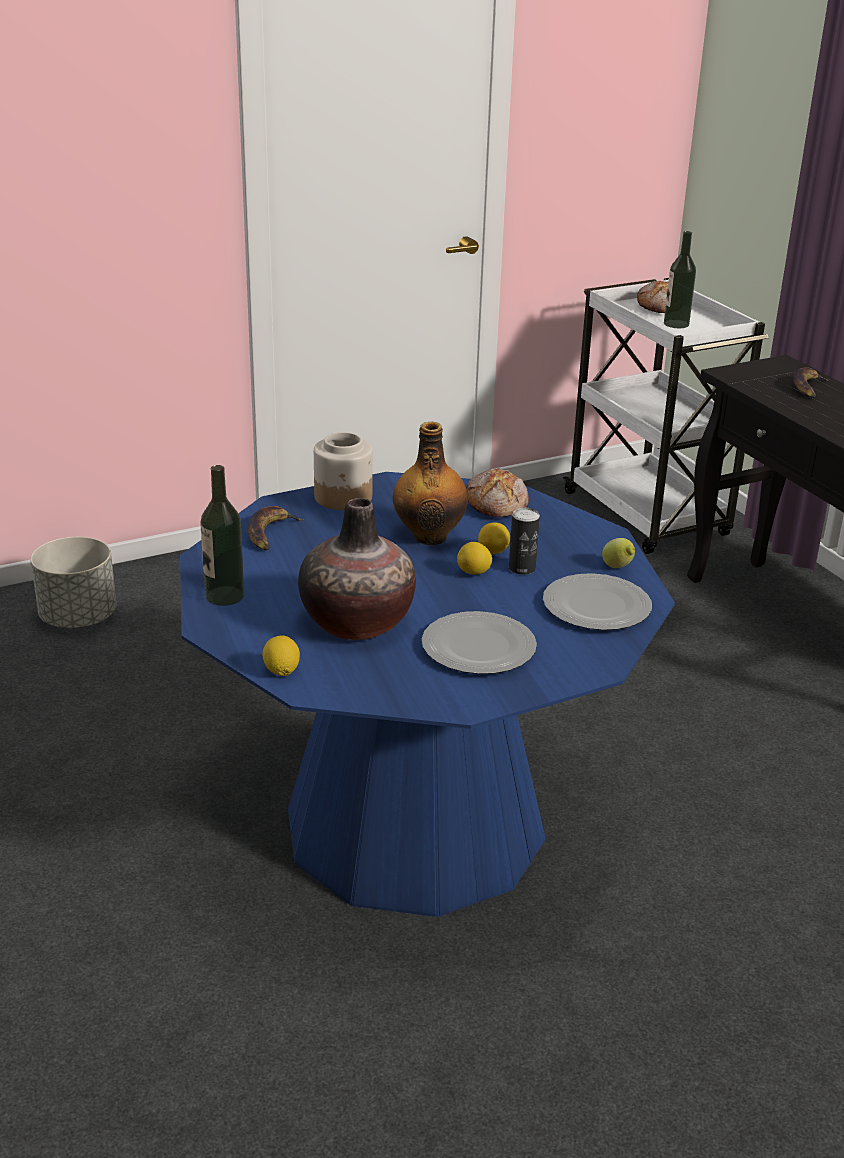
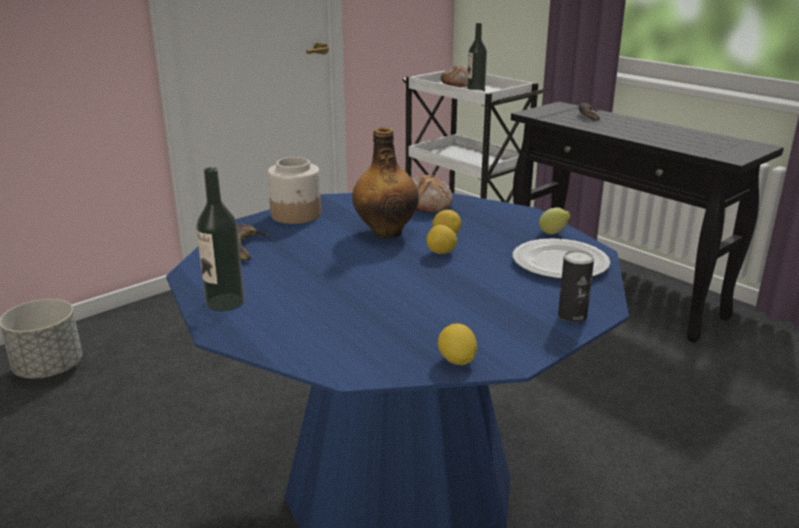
camera: 15 degrees left, 5 degrees down
(281, 671) = (314, 360): lemon -> lemon (456, 361)
(357, 623) = (364, 306): vase -> none
(478, 648) = (487, 310): plate -> none
(522, 568) = (478, 244): can -> can (572, 316)

